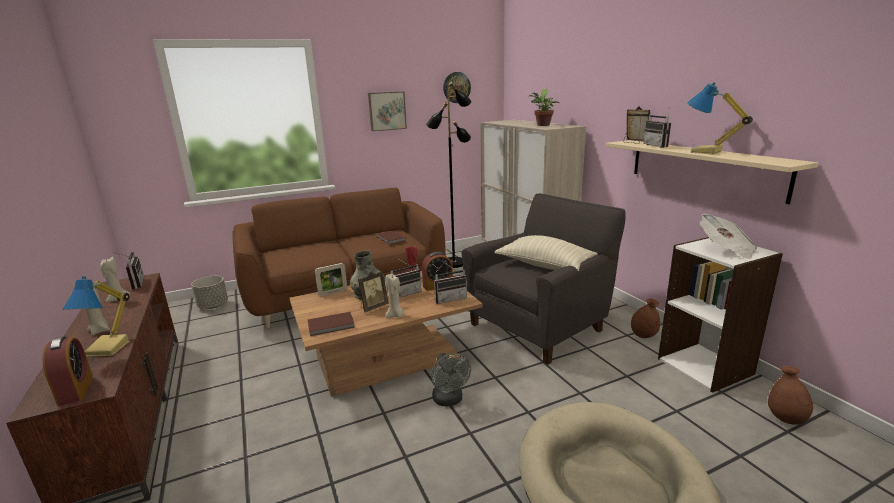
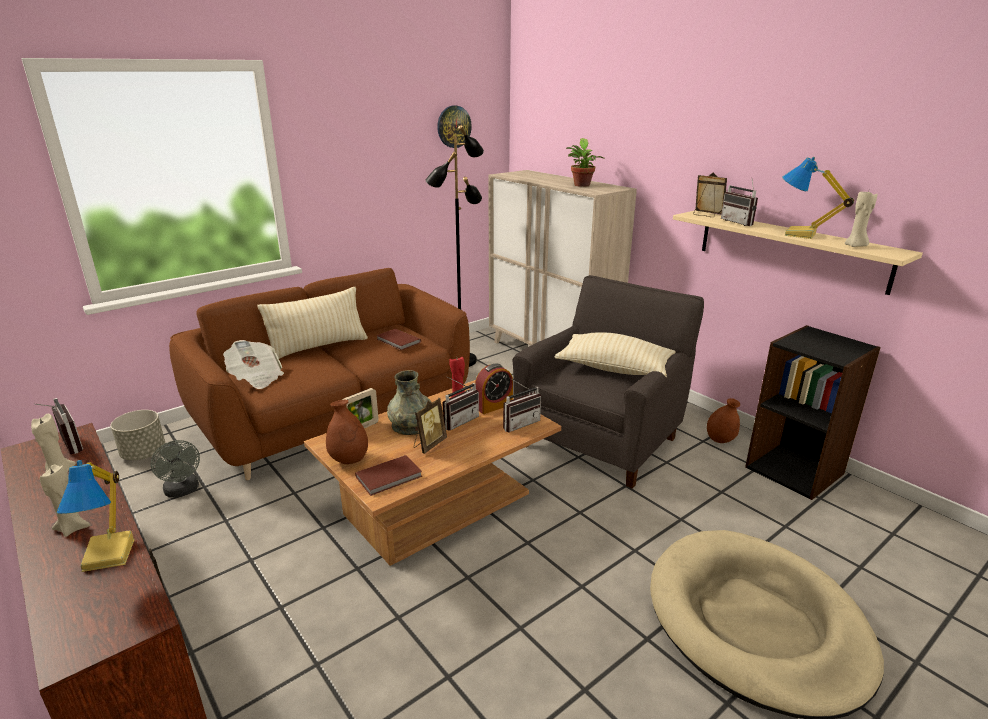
camera: 15 degrees left, 5 degrees up
(75, 390) = (110, 624): alarm clock -> none
(334, 240) = (318, 347): none -> beige pillow
(387, 111) = (366, 161): picture -> none
(395, 315) = (465, 454): beige candle -> beige candle (855, 246)
(449, 400) = (540, 549): grey fan -> grey fan (183, 491)
(705, 366) = (795, 470): white bookcase -> black bookcase
(726, 250) = (825, 346): newspaper -> newspaper (256, 377)
(785, 419) = (887, 520): brown vase -> brown vase (349, 460)

